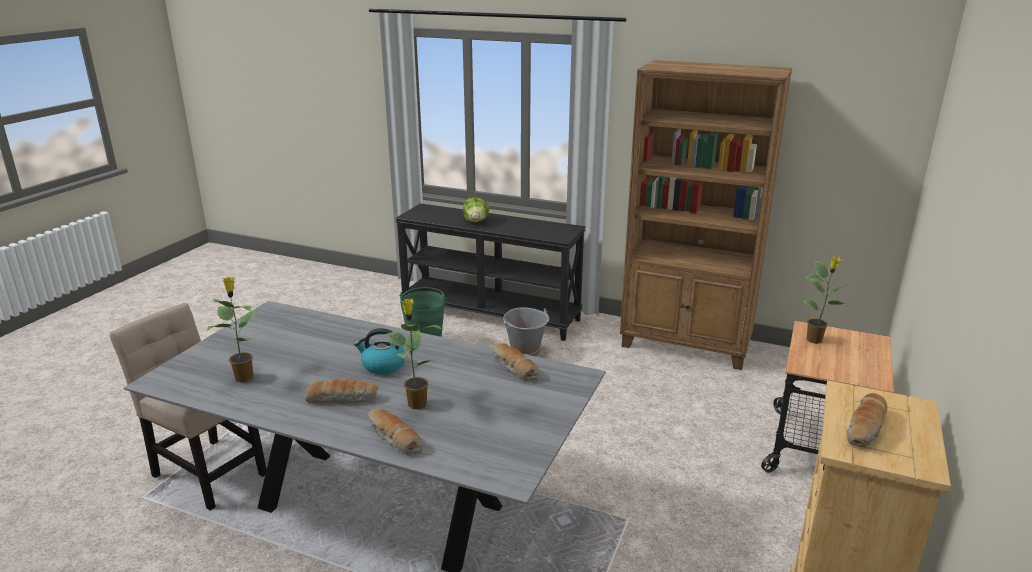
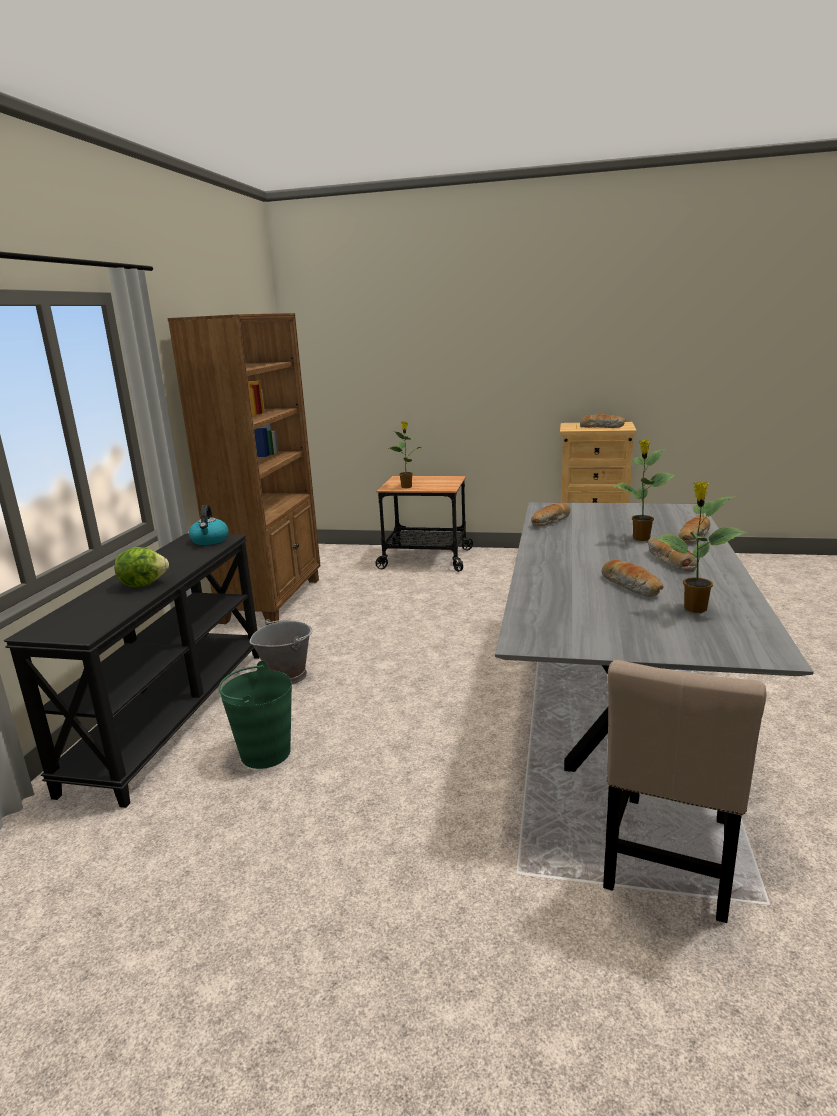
camera: 100 degrees left, 5 degrees down
(309, 364) = (632, 586): none -> bread
(382, 366) = (597, 558): kettle -> kettle (210, 540)

